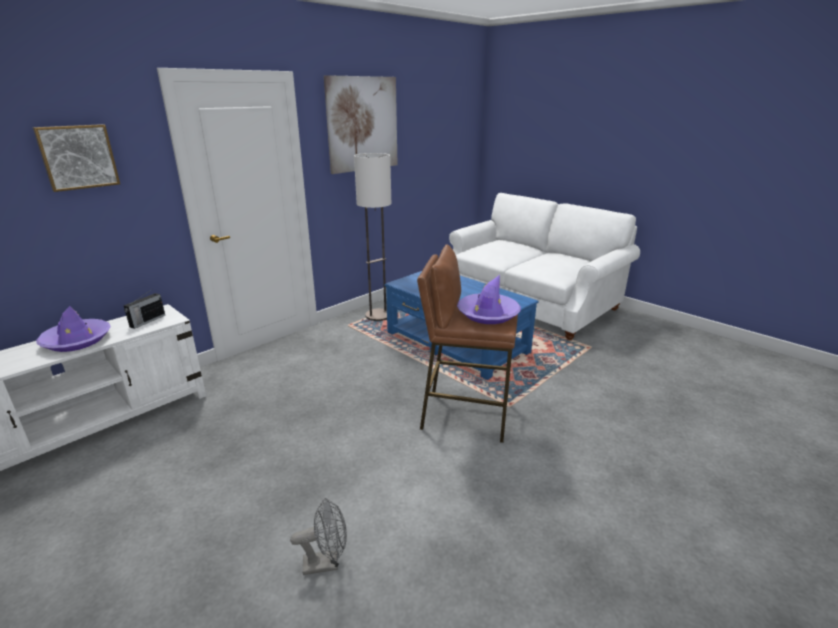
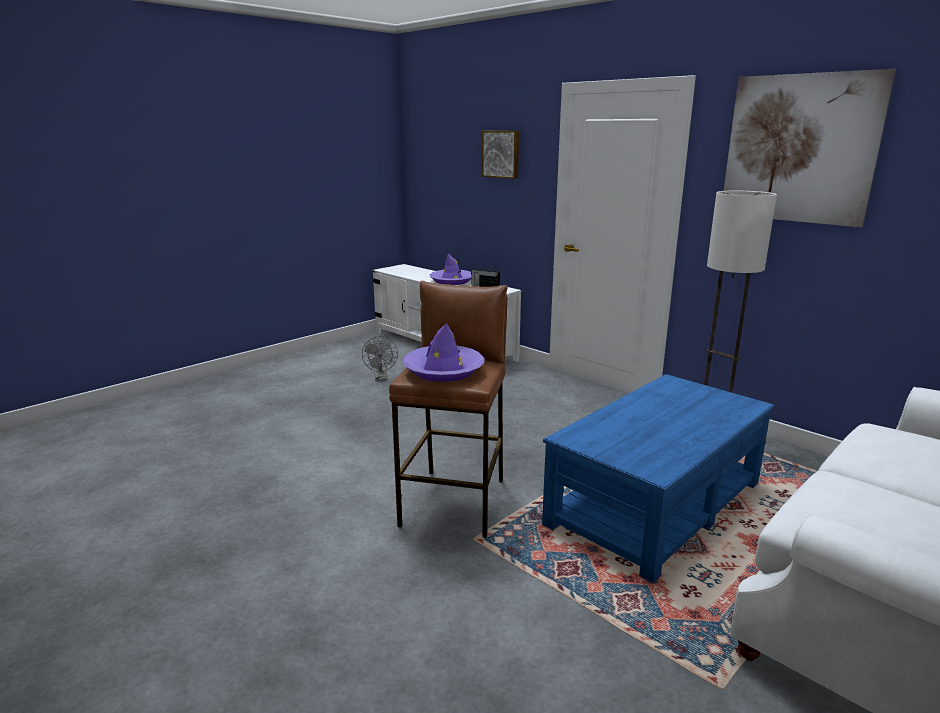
camera: 90 degrees right, 5 degrees down
(326, 563) = (279, 436): grey fan -> grey fan (381, 378)

